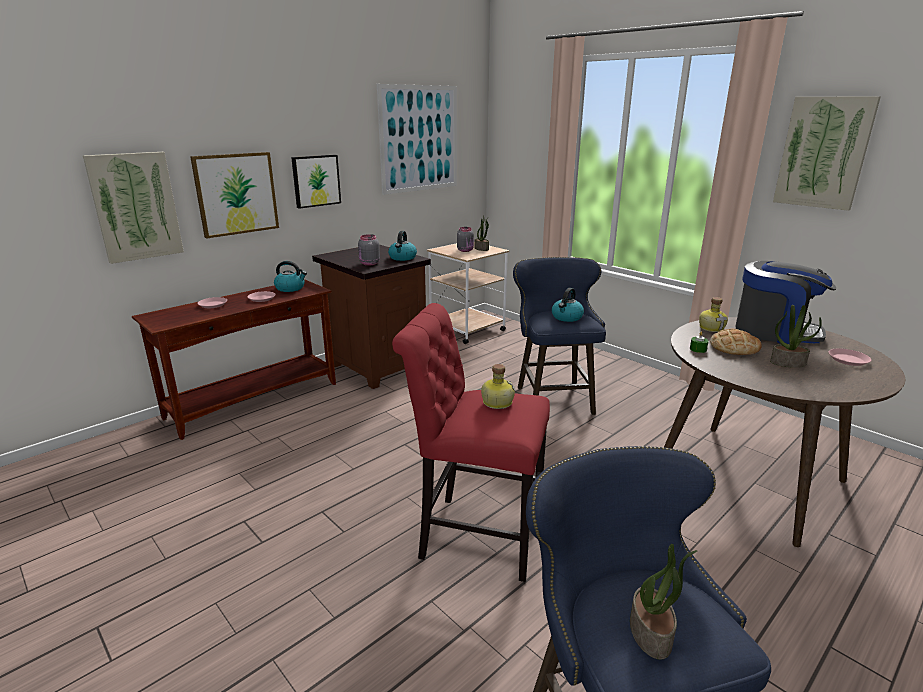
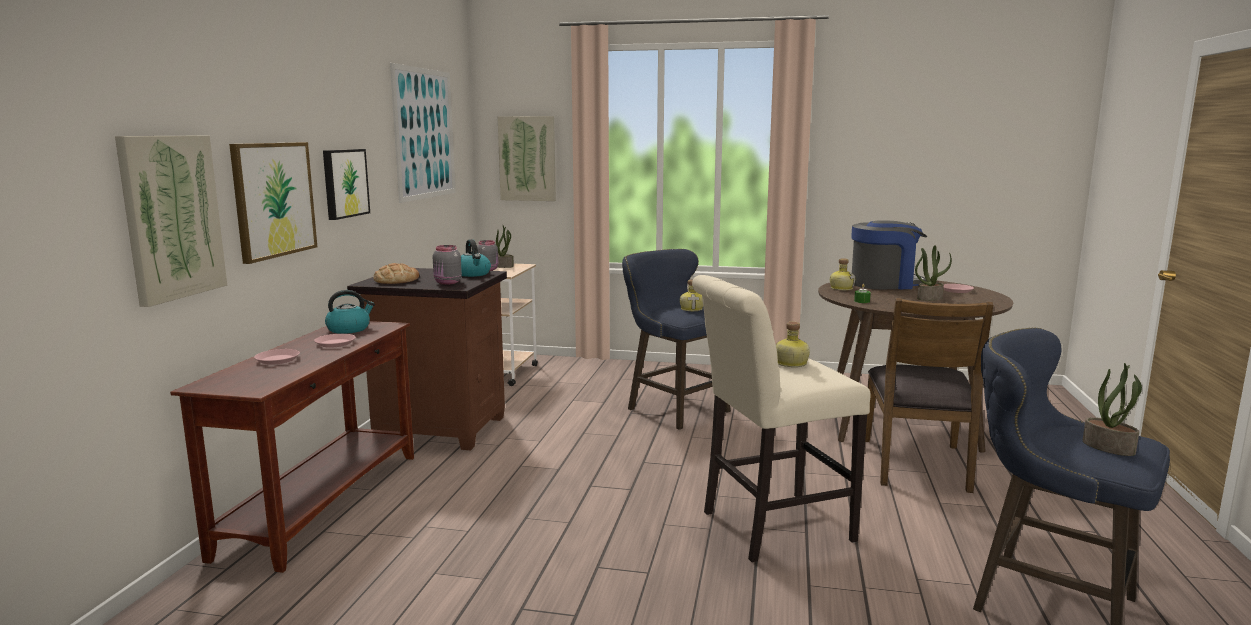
camera: 35 degrees left, 10 degrees down
(474, 534) = (768, 527): red stool -> beige stool
(567, 317) = (692, 309): kettle -> bottle
(698, 531) = (917, 465): none -> brown chair
(733, 347) = (881, 296): bread -> bread (396, 280)
(823, 153) = (858, 132): picture -> picture (527, 158)

